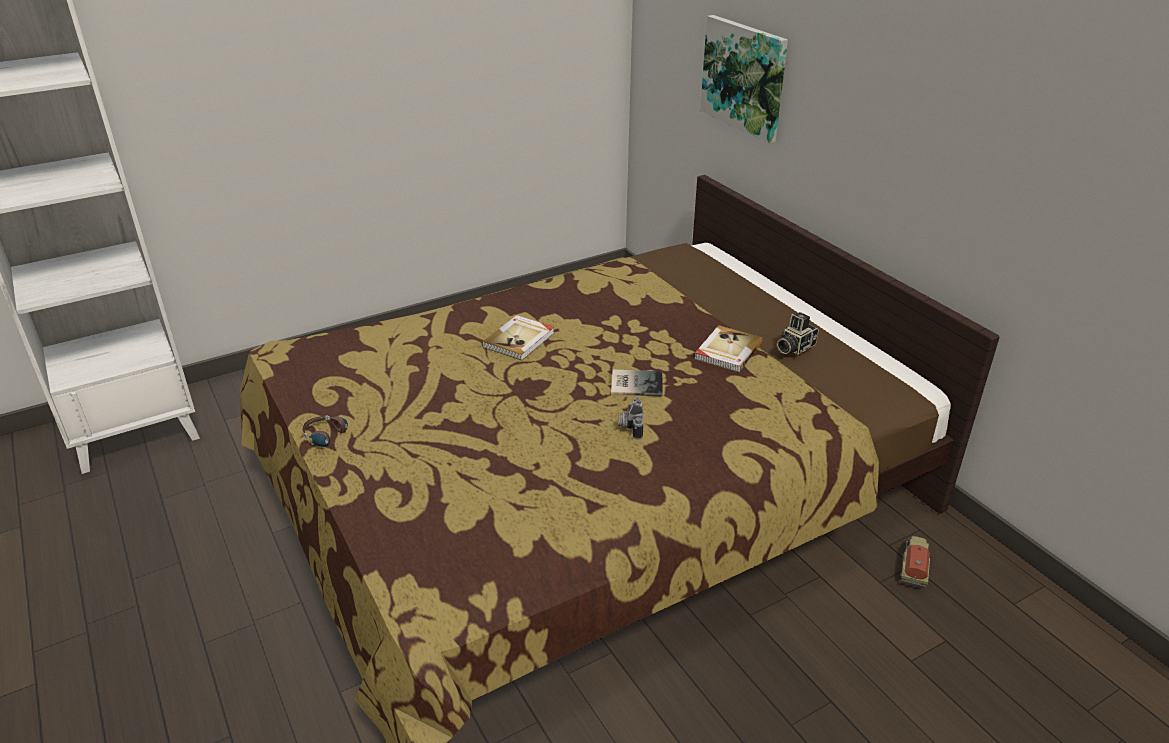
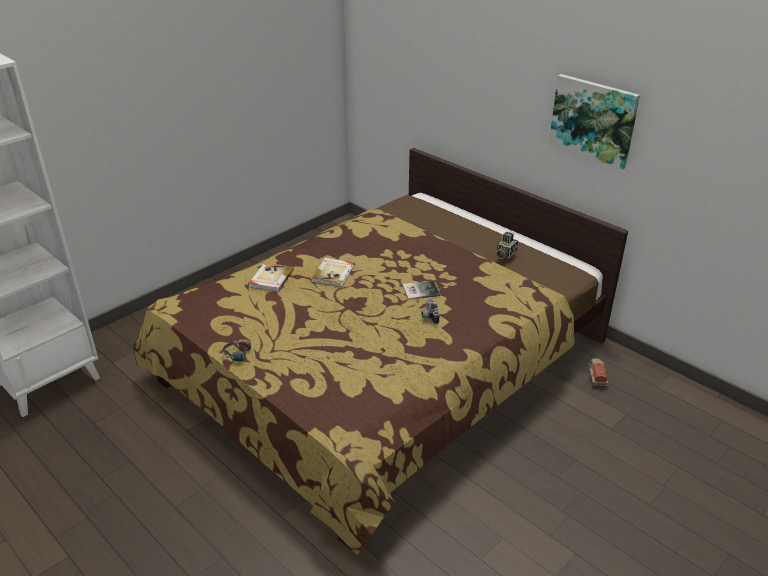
camera: 15 degrees left, 0 degrees up
(727, 351) = (466, 262): book -> book (271, 279)
(744, 77) = (439, 83): picture -> picture (593, 120)

